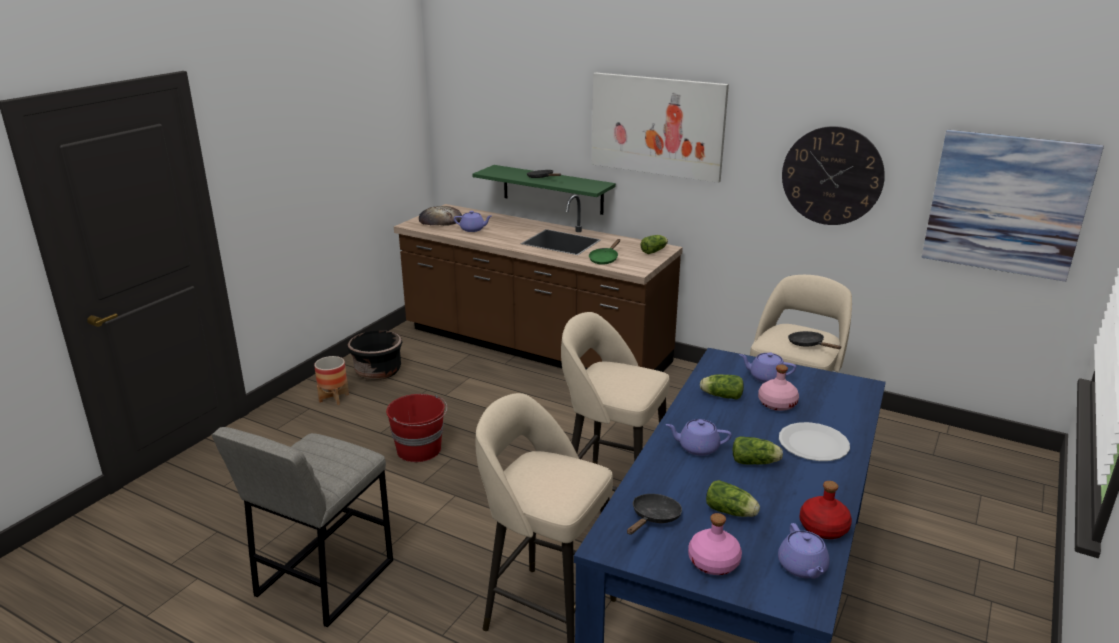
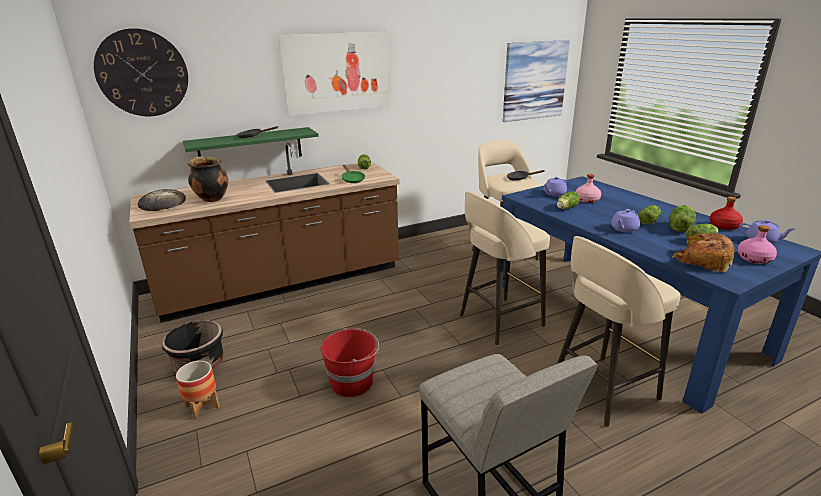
camera: 55 degrees left, 0 degrees up
(473, 229) = (211, 199): purple teapot -> cooking pot
(654, 518) = (701, 260): black frying pan -> bread
(759, 489) = (679, 228): none -> lettuce
(813, 444) = (637, 205): white plate -> none
(832, 176) = (454, 84): wall clock -> wall clock (142, 73)

